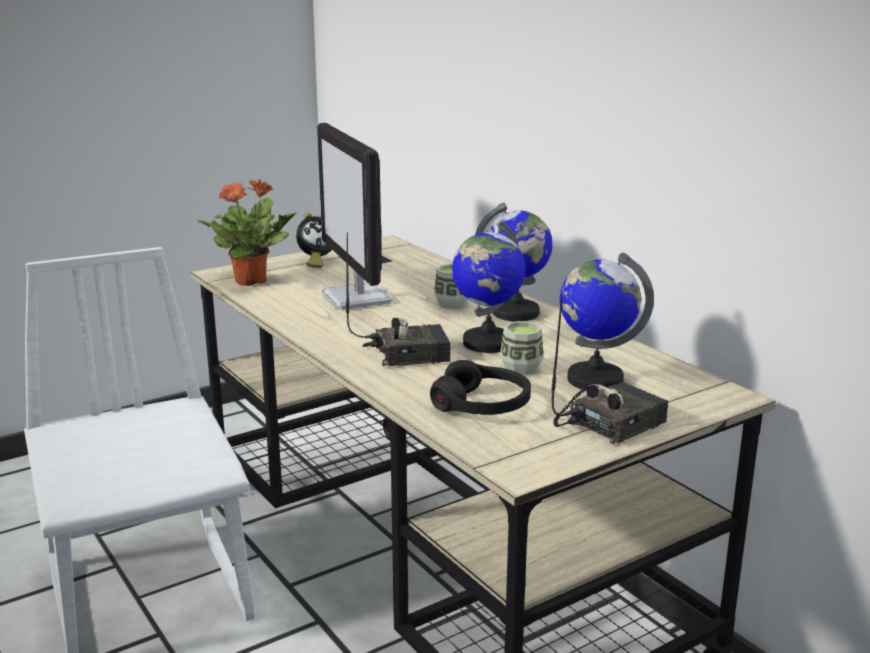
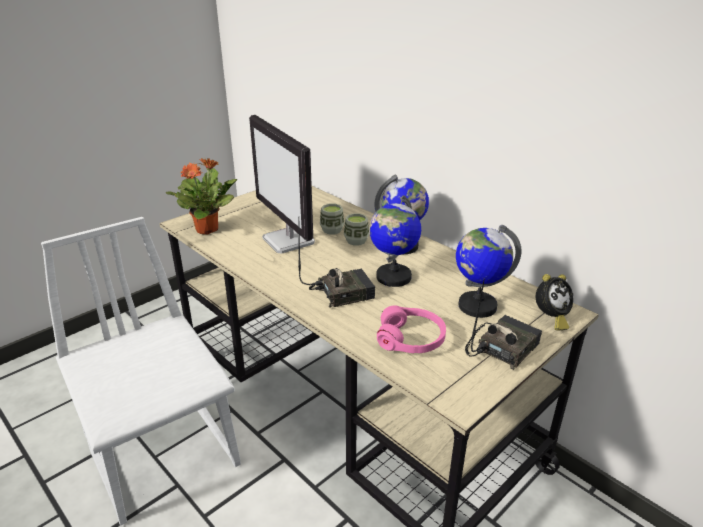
camera: 10 degrees left, 10 degrees up
(316, 262) = (248, 207): alarm clock -> alarm clock (550, 319)
(482, 405) = (411, 339): black headphones -> pink headphones
(521, 368) = (424, 299): cup -> cup (332, 230)

